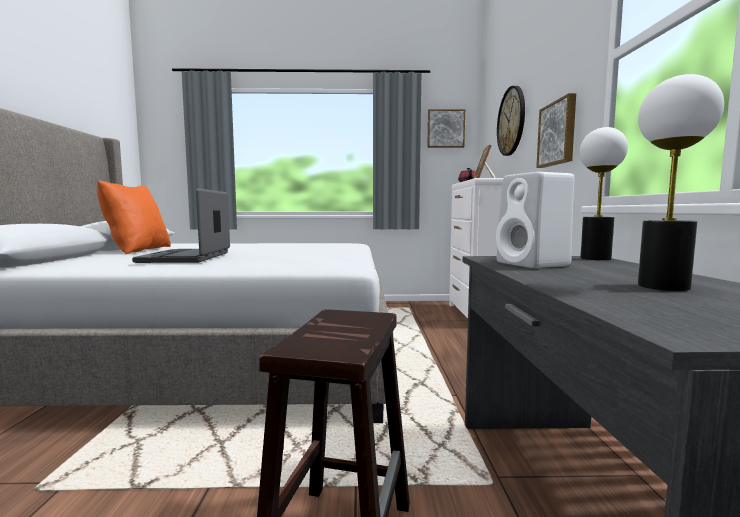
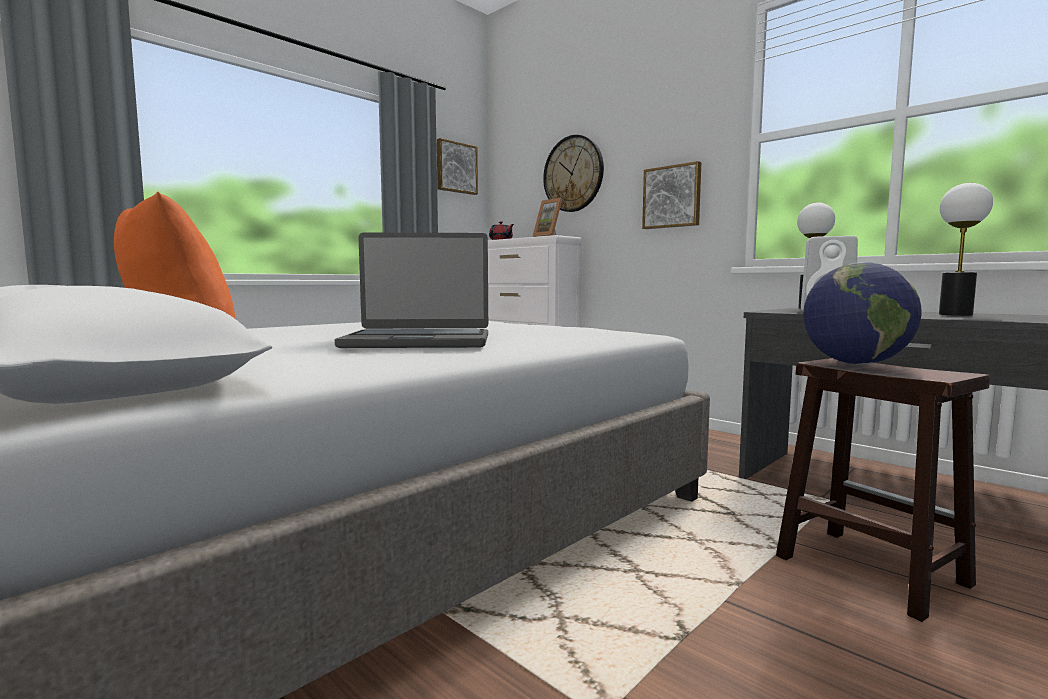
camera: 45 degrees left, 0 degrees up
(187, 257) = (419, 342): laptop -> laptop turned 45 degrees counterclockwise
(350, 320) = (855, 363): none -> globe

